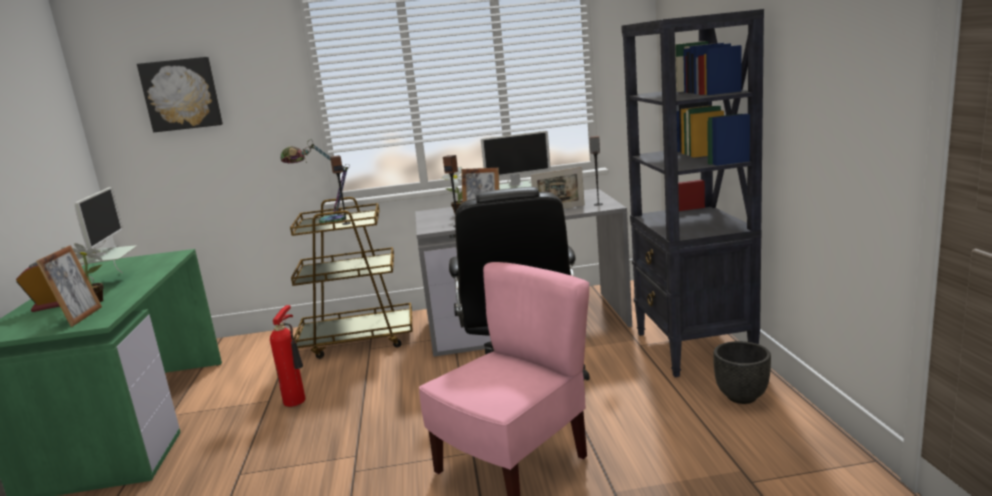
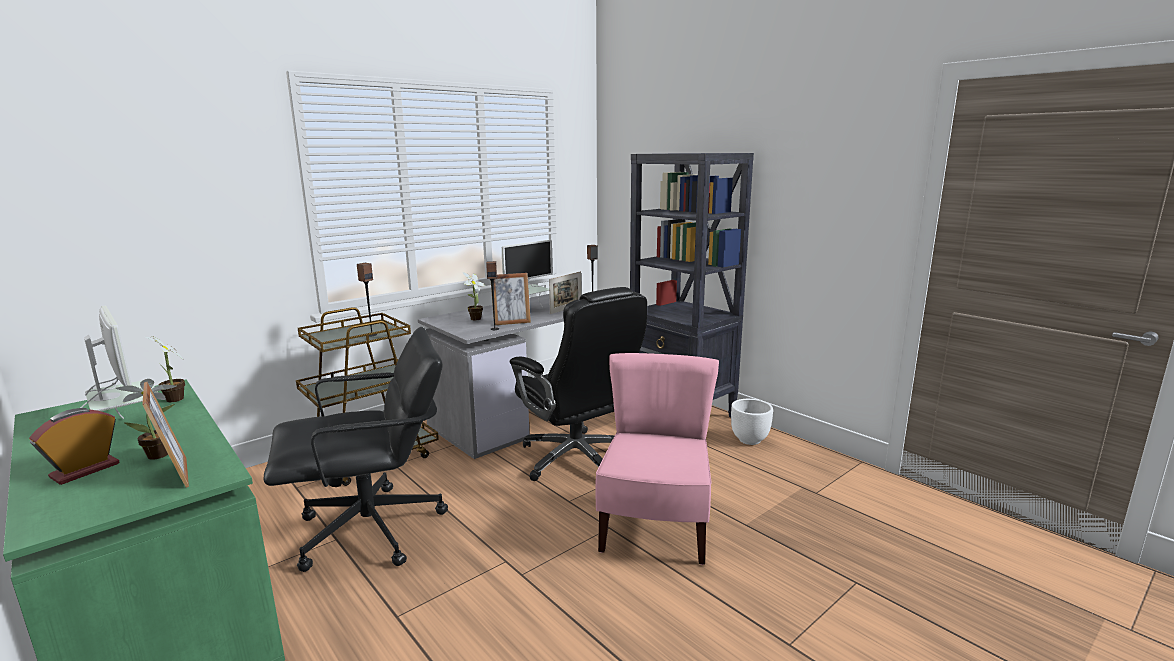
camera: 35 degrees left, 0 degrees up
(163, 264) = (174, 400): none -> potted plant
(181, 94) = (130, 187): picture -> none
(297, 400) = (373, 530): fire extinguisher -> black office chair
(324, 222) = (338, 335): table lamp -> none
(742, 397) = (750, 440): black planter -> white planter

